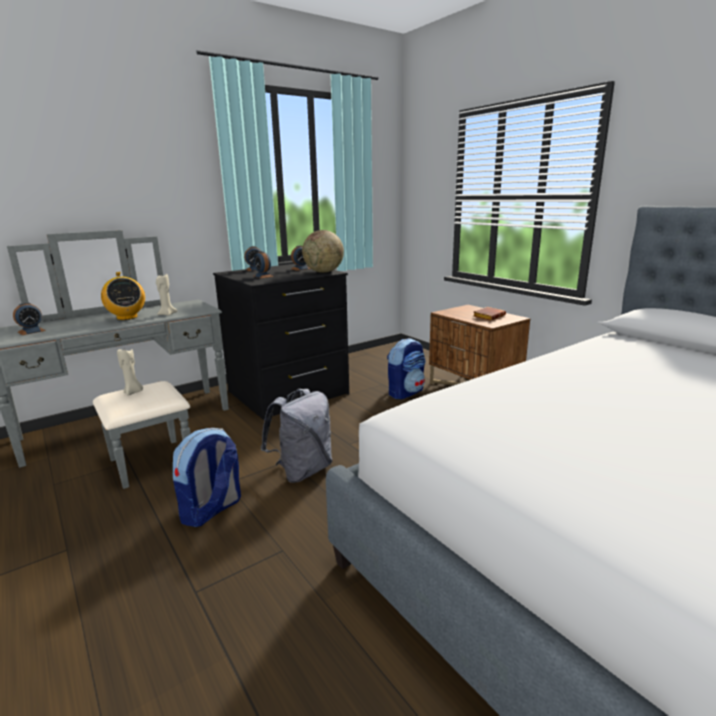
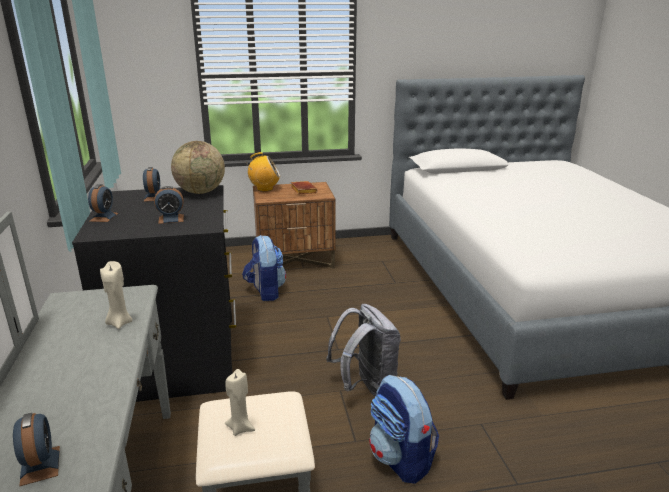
camera: 65 degrees left, 5 degrees up
(127, 317) = (85, 358): radio -> radio (264, 189)

